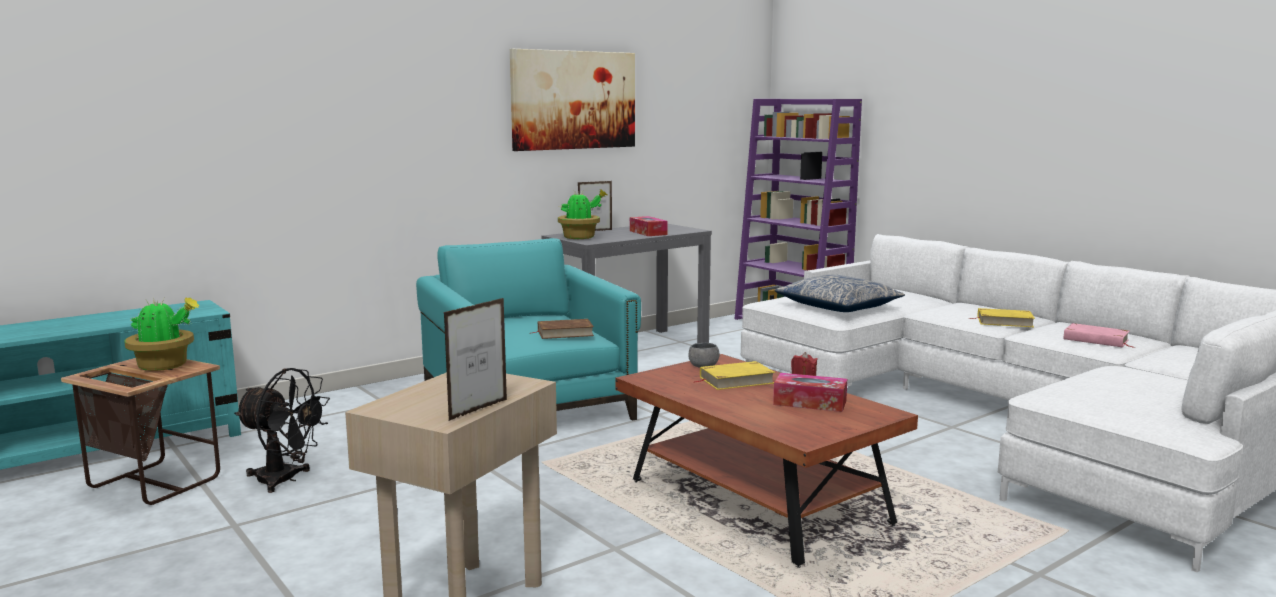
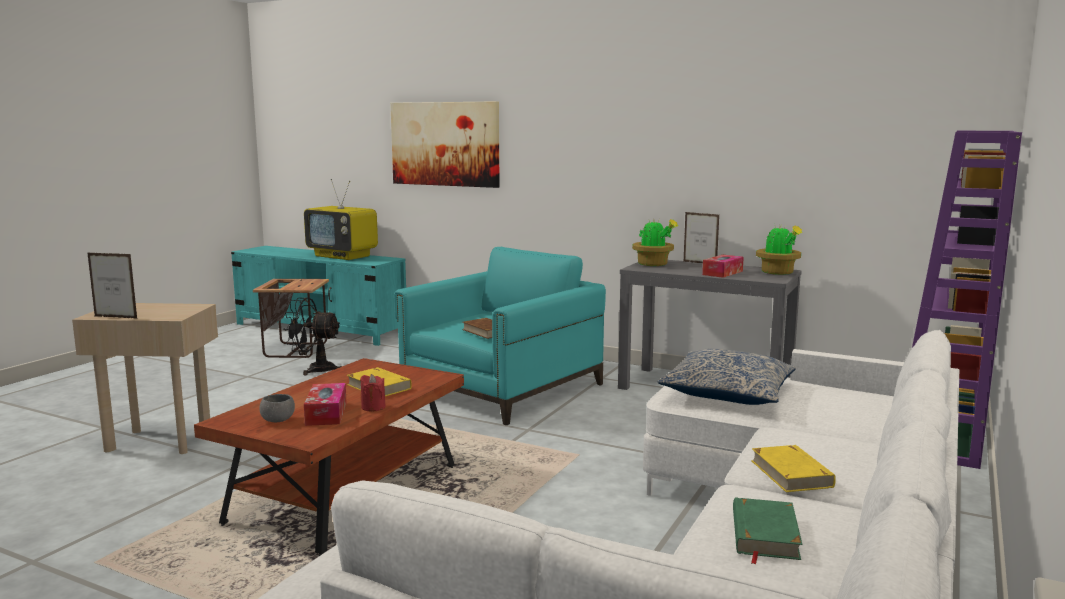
camera: 65 degrees right, 0 degrees up
(106, 318) = (343, 256): none -> television
(165, 366) = (302, 284): potted plant -> potted plant (778, 273)
(285, 480) = (314, 369): black fan -> black fan turned 105 degrees clockwise
(574, 100) = (697, 130): picture -> picture (445, 144)
(703, 367) = (413, 374): grey bowl -> grey bowl (278, 420)
(1096, 340) = (764, 534): pink book -> green book

